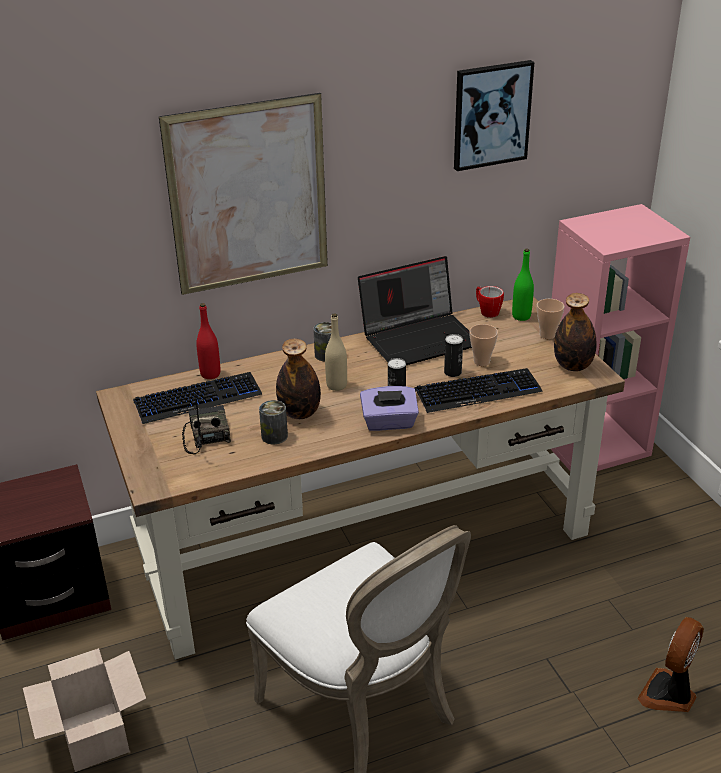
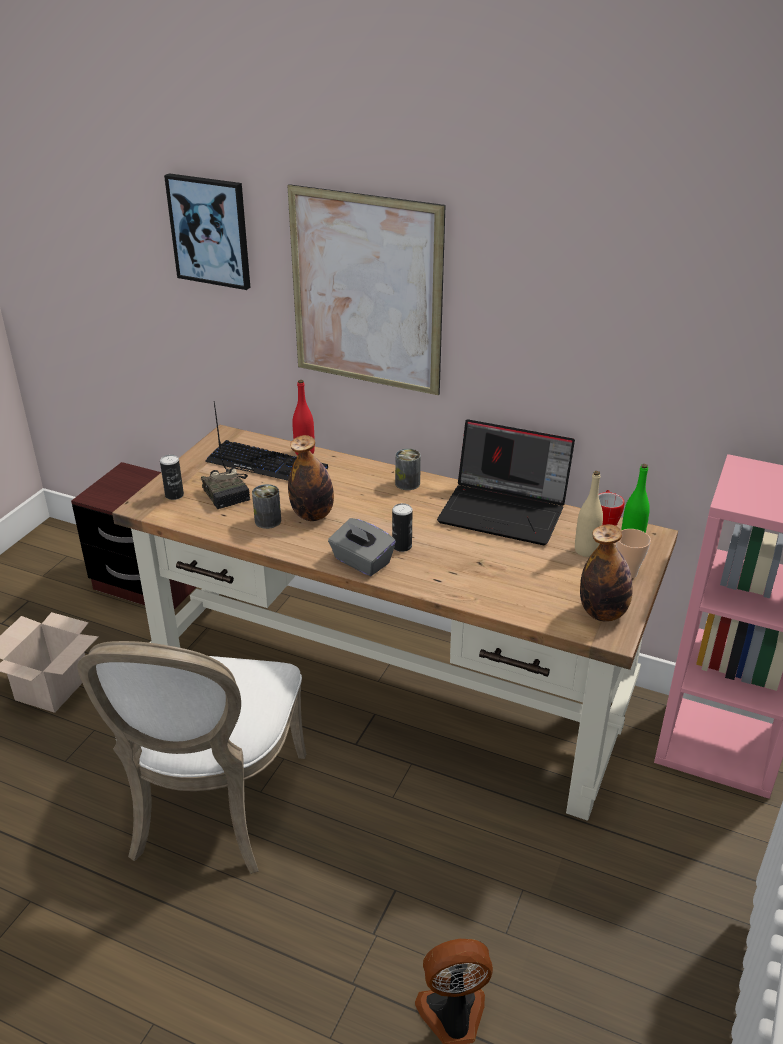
camera: 45 degrees right, 0 degrees up
(206, 435) = (229, 492): radio -> radio turned 120 degrees clockwise
(336, 385) = (374, 510): beige bottle -> beige bottle (585, 550)
(389, 423) = (361, 562): purple tissue box -> grey tissue box
(452, 372) = (482, 554): can -> can (174, 495)
(477, 392) = (474, 582): keyboard -> none
(481, 362) = (523, 560): cup -> none
(491, 115) = (649, 291): picture -> picture (210, 231)

